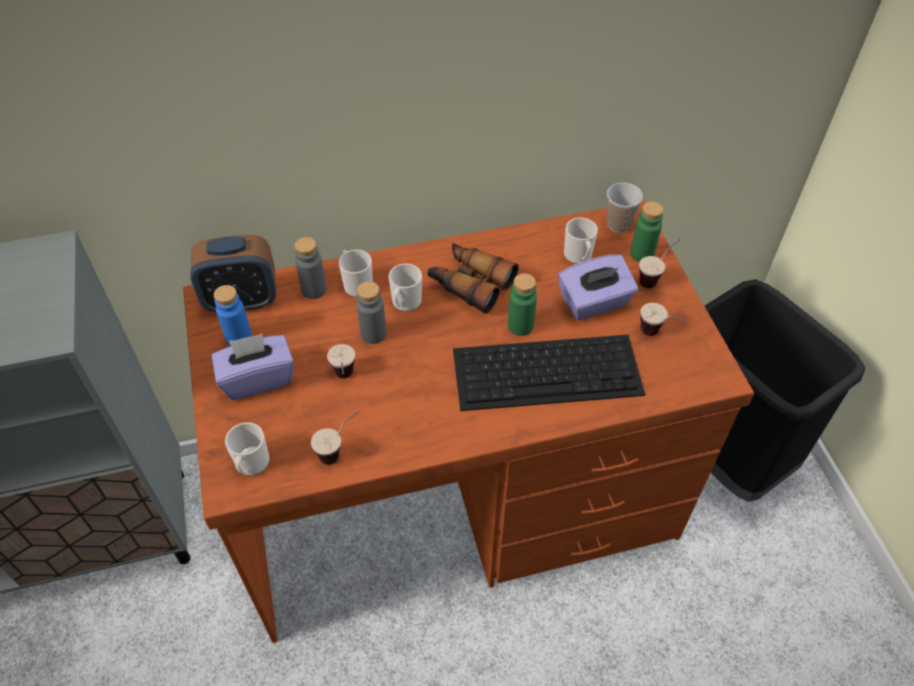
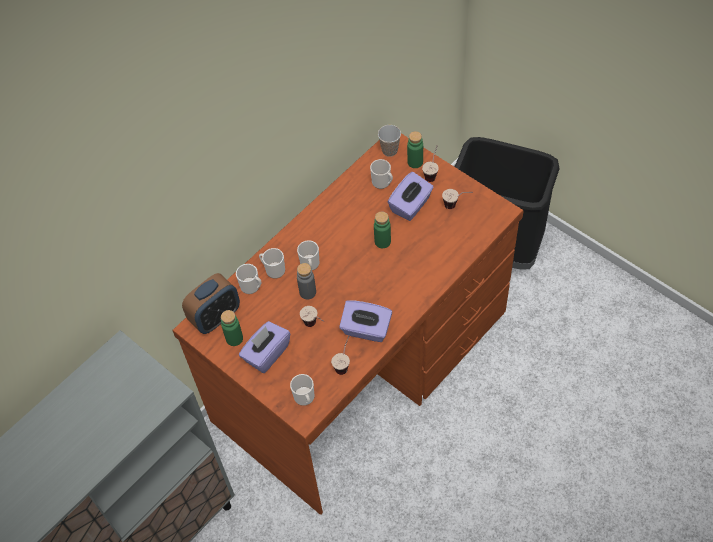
camera: 30 degrees left, 5 degrees up
(239, 337) = (234, 338): blue bottle -> green bottle
(314, 290) = (252, 287): grey bottle -> mug
(405, 424) = (366, 330): none -> purple tissue box
(470, 283) = (336, 232): binoculars -> none
(548, 371) = (416, 258): keyboard -> none

